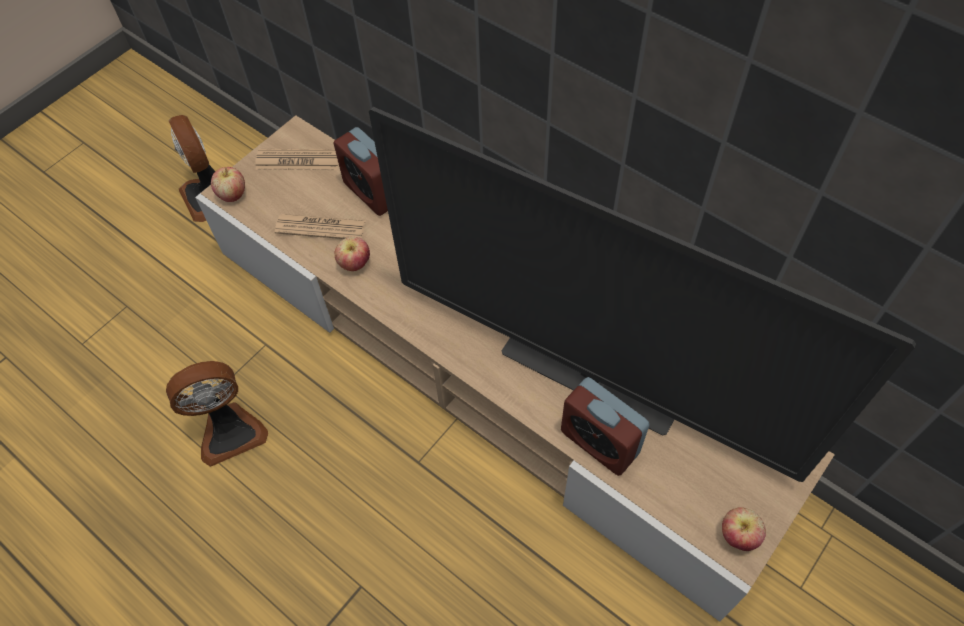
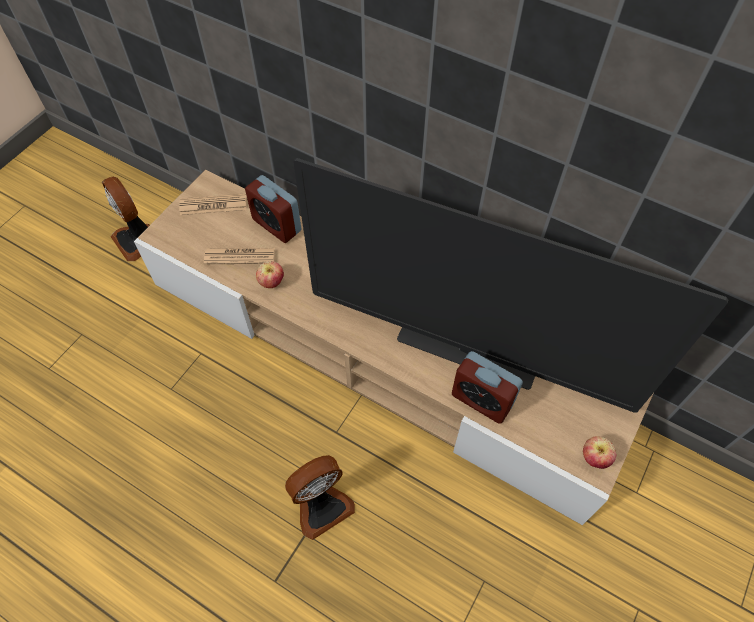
camera: 10 degrees left, 0 degrees up
(230, 430) = (182, 424): fan -> fan (321, 505)
(233, 195) = (164, 237): apple -> none

